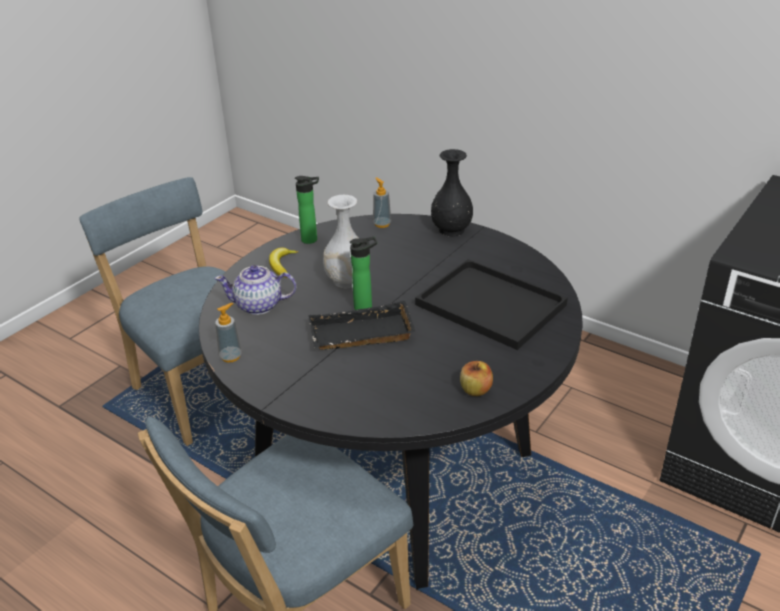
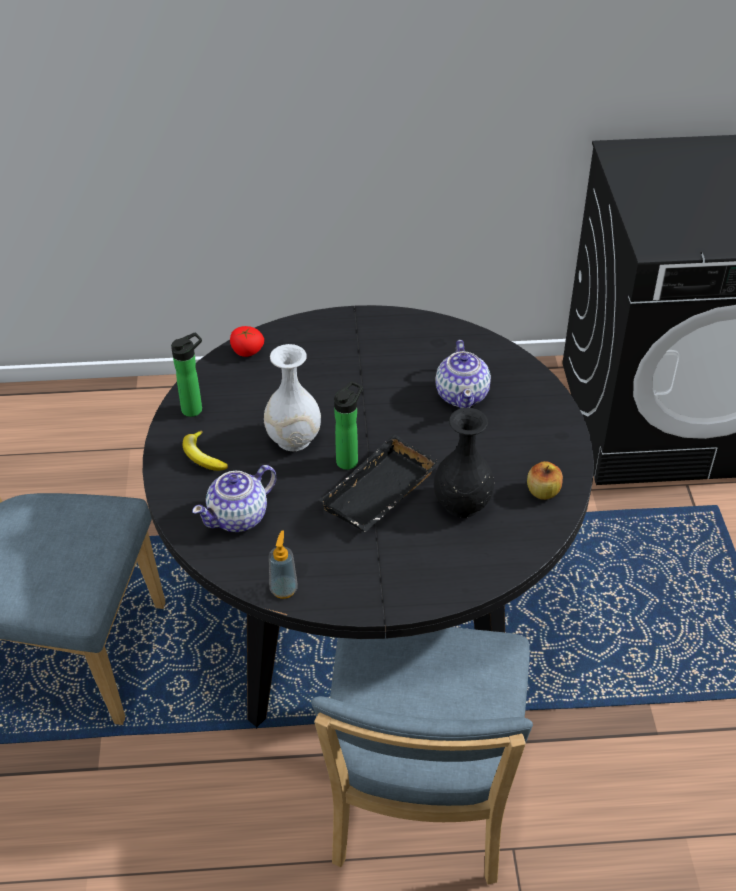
camera: 40 degrees left, 10 degrees up
(382, 224) = (247, 352): soap dispenser -> tomato
(451, 230) = (326, 325): black vase -> black vase (461, 504)
(493, 305) = (462, 394): black tray -> teapot

